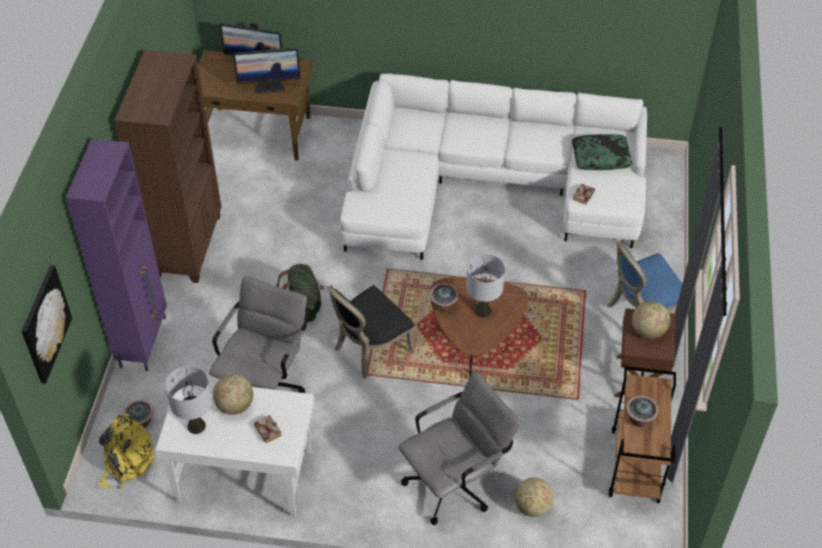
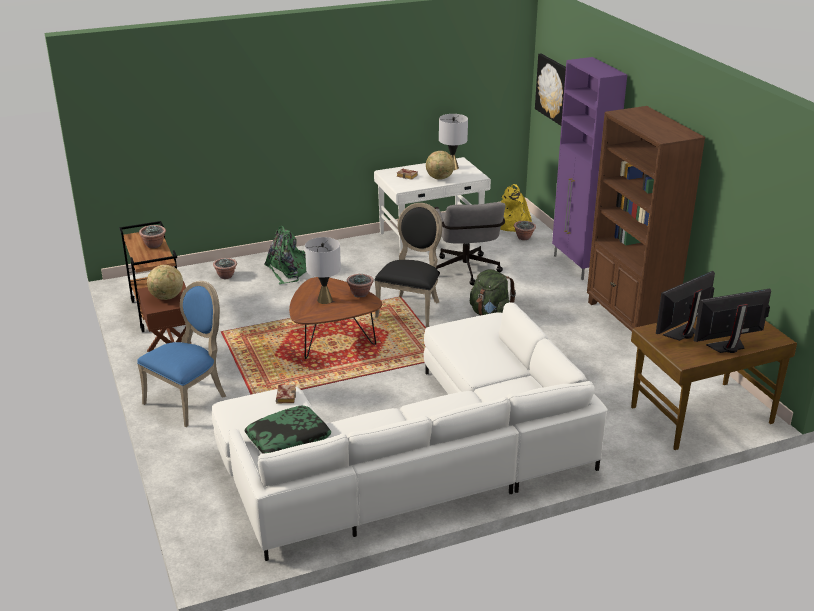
camera: 150 degrees right, 20 degrees down
(456, 482) = (288, 271): grey office chair -> green backpack
(532, 507) = (226, 276): globe -> potted plant

